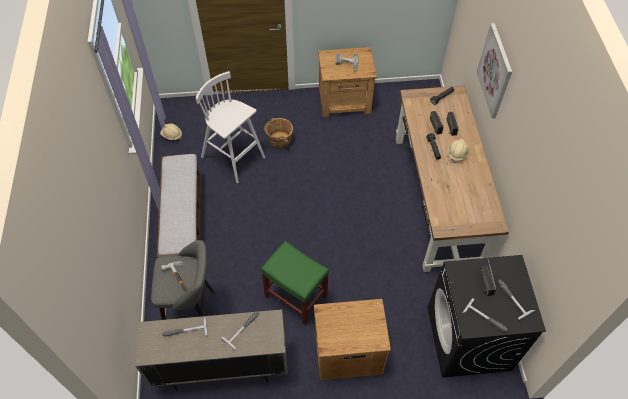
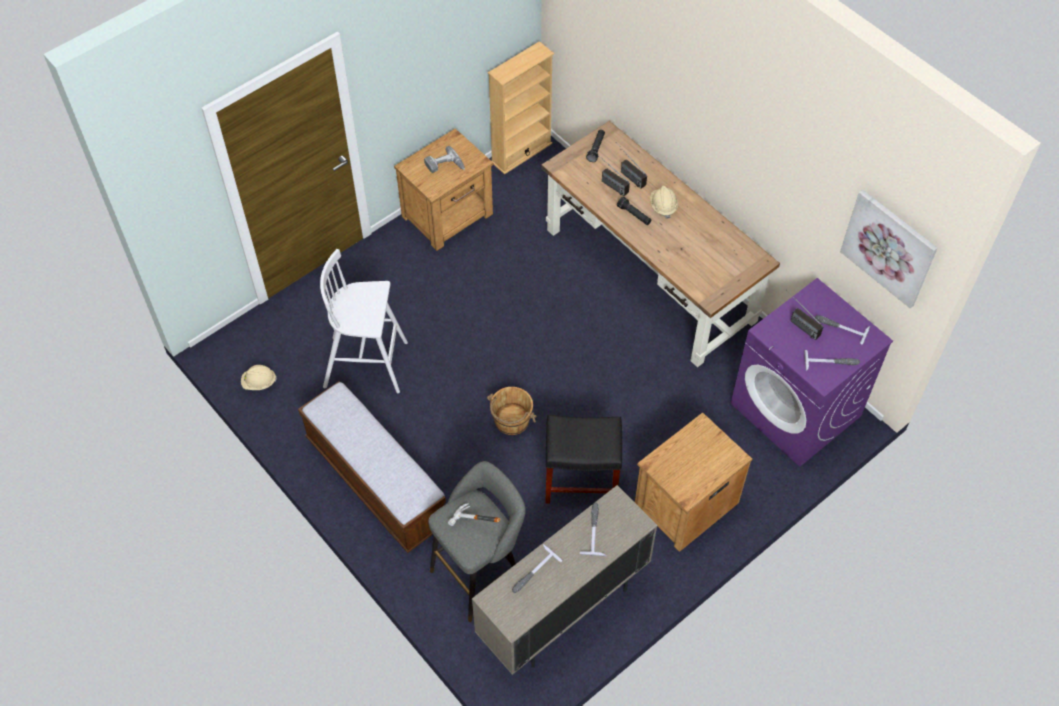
camera: 35 degrees left, 0 degrees up
(279, 141) = (407, 311): brown bucket -> brown bucket (511, 421)
(297, 297) = (582, 481): green stool -> black stool
(415, 88) = (521, 153): none -> beige bookcase
(469, 339) = (796, 410): black washing machine -> purple washing machine
(495, 71) = (667, 88): picture -> picture (889, 247)

